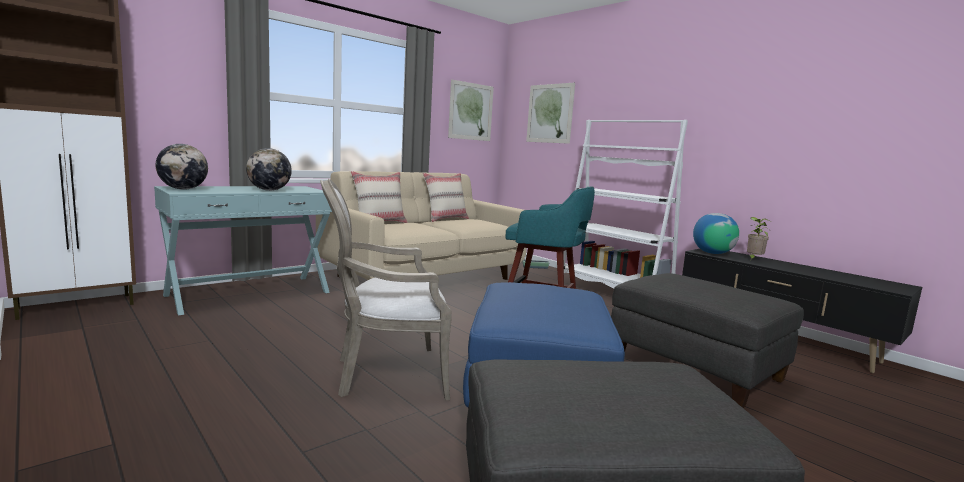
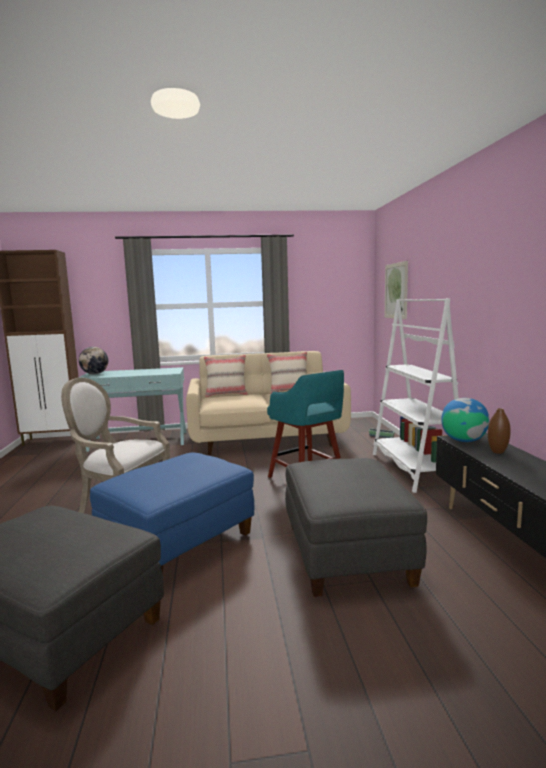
camera: 35 degrees right, 0 degrees up
(269, 190) = (142, 373): globe -> none
(471, 111) = (336, 294): picture -> none
(753, 259) = (497, 452): potted plant -> brown vase

